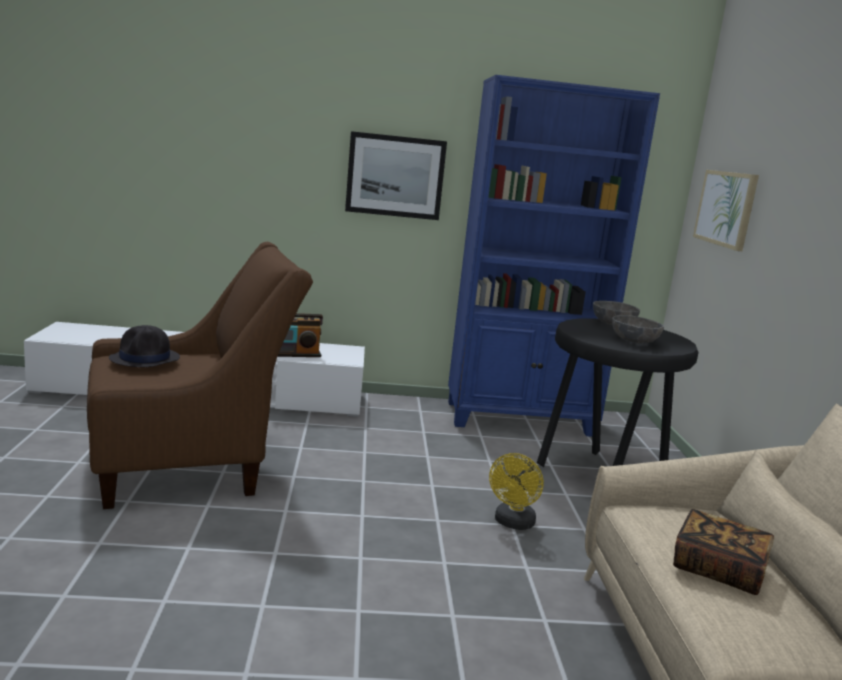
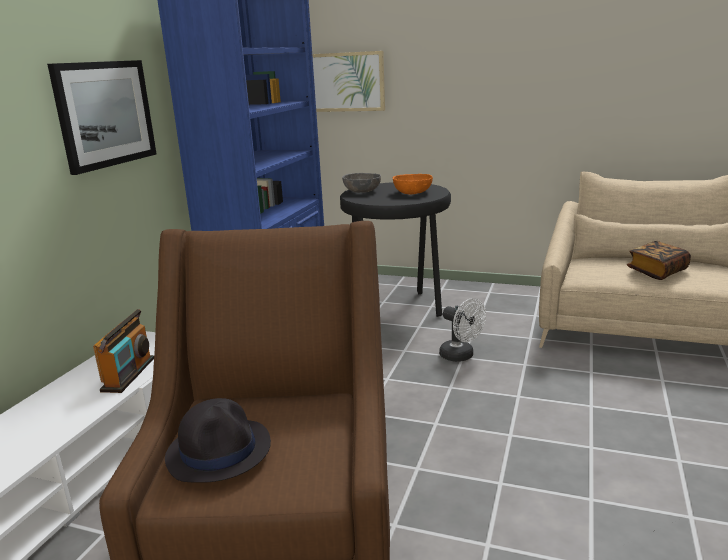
camera: 65 degrees left, 5 degrees up
(512, 523) = (461, 356): yellow fan -> white fan
(634, 341) = (413, 193): grey bowl -> orange bowl

